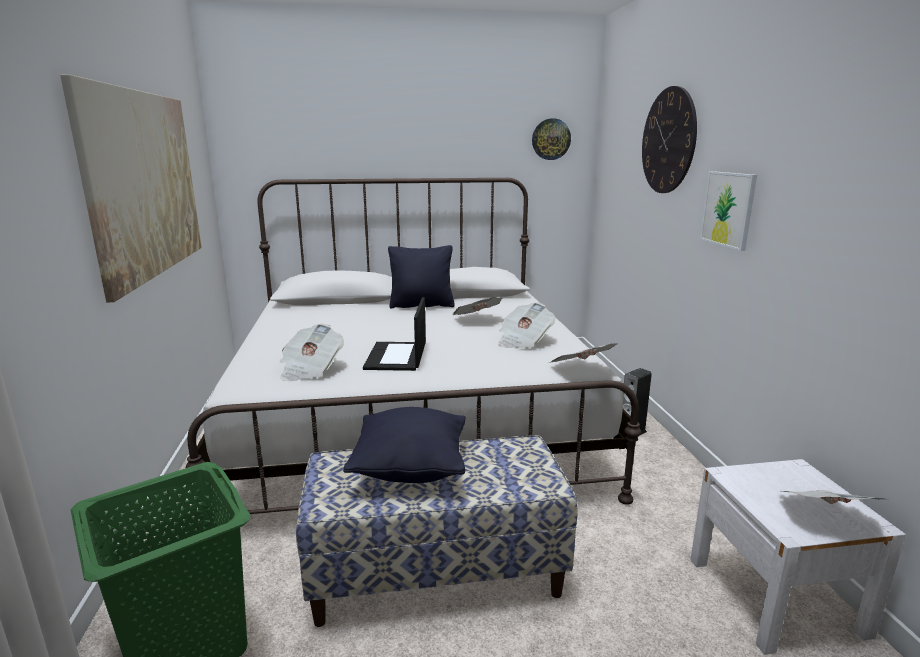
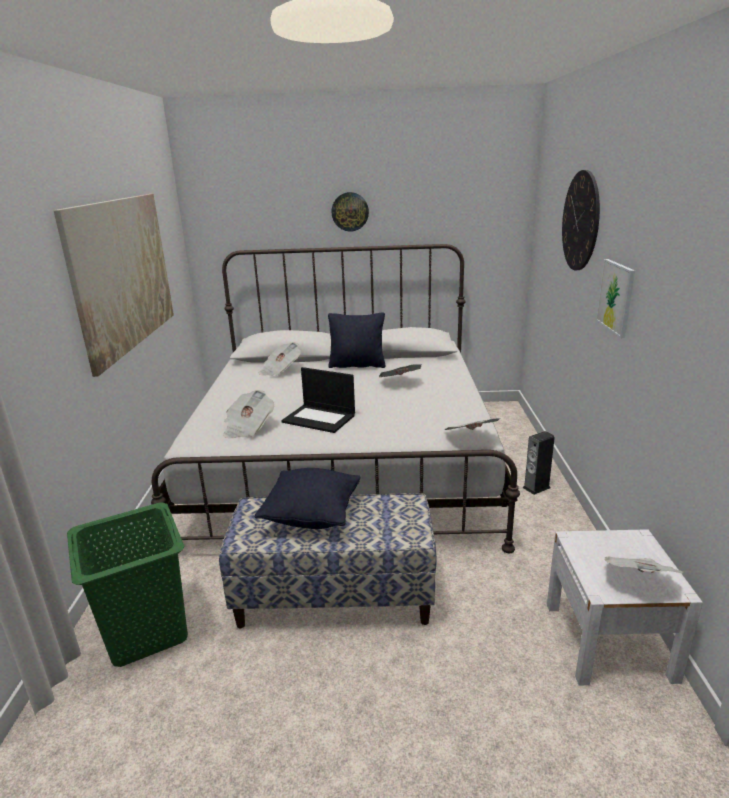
camera: 10 degrees right, 5 degrees up
(397, 357) = (320, 418): laptop -> laptop turned 75 degrees counterclockwise
(523, 341) = (432, 406): newspaper -> newspaper (280, 370)
(551, 139) = (488, 206): wall clock -> wall clock (350, 211)

